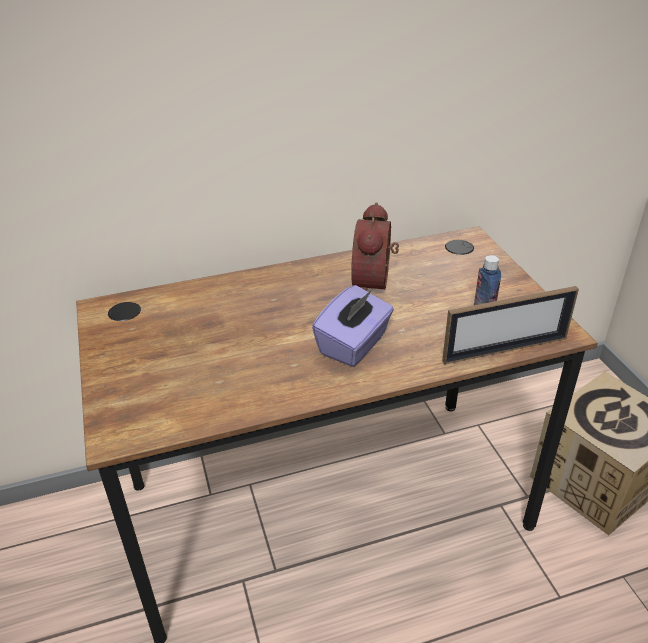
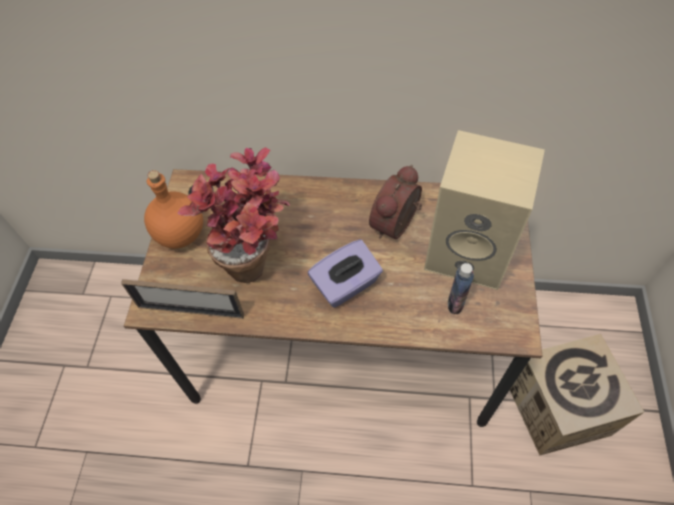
camera: 25 degrees right, 20 degrees up
(120, 355) = (181, 235): none -> orange bottle
(231, 351) = (256, 259): none -> potted plant
(465, 284) = (470, 252): none -> beige speaker
(505, 349) = (460, 334): picture frame -> picture frame (191, 311)

